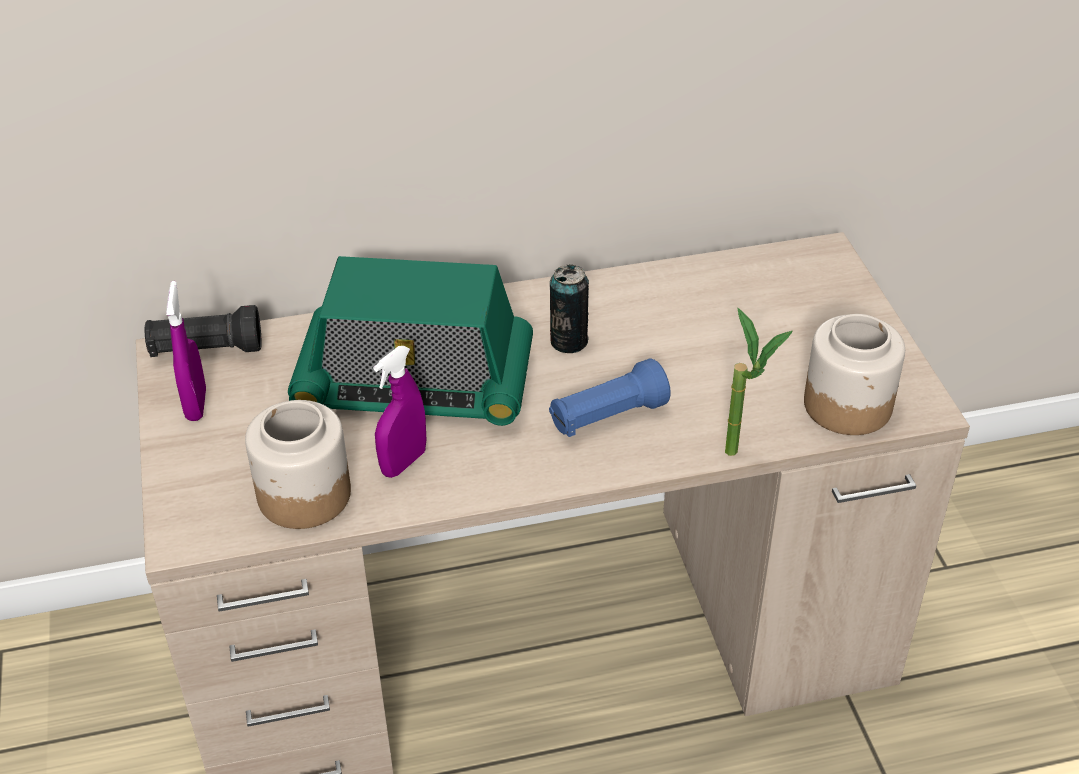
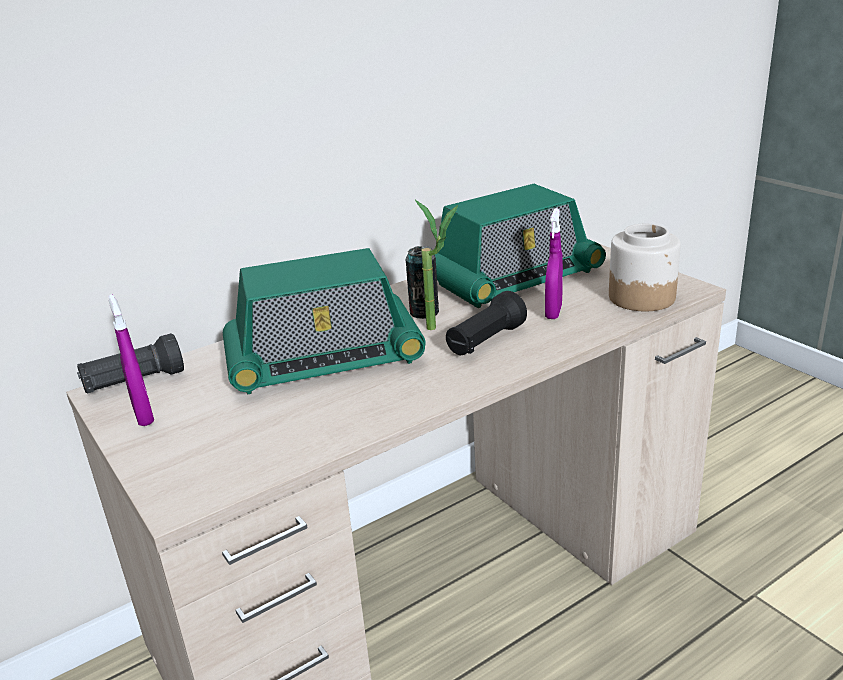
camera: 20 degrees left, 15 degrees down
(303, 494) = (275, 445): jar -> none
(403, 462) = (348, 404): purple spray bottle -> purple spray bottle (553, 312)
(607, 417) = (485, 342): blue flashlight -> black flashlight
(716, 316) = (515, 279): none -> radio
(743, 456) = (599, 337): potted plant -> potted plant (441, 328)

